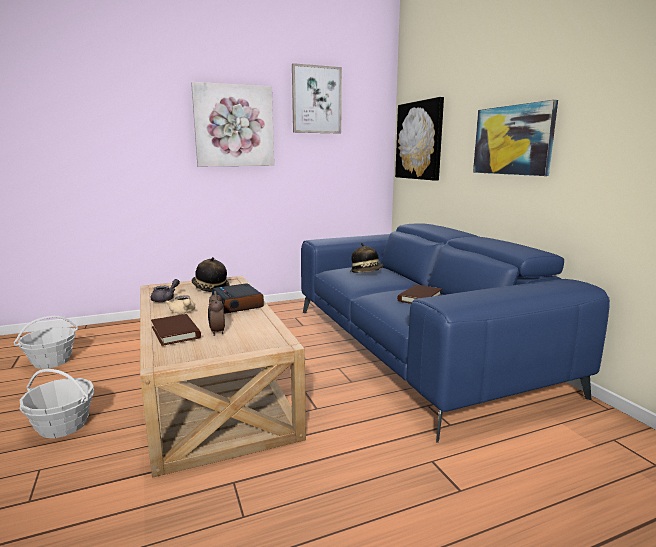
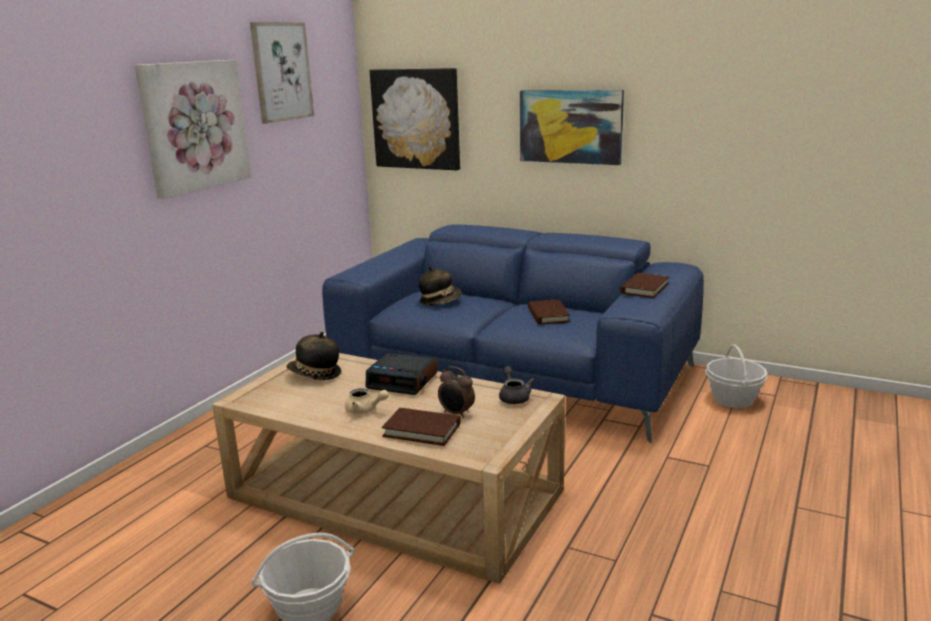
camera: 40 degrees left, 5 degrees up
(51, 361) = (106, 572): basket -> basket (733, 399)
(166, 299) = (303, 405): grey teapot -> grey teapot (514, 397)
(496, 289) = (644, 288): none -> brown book

